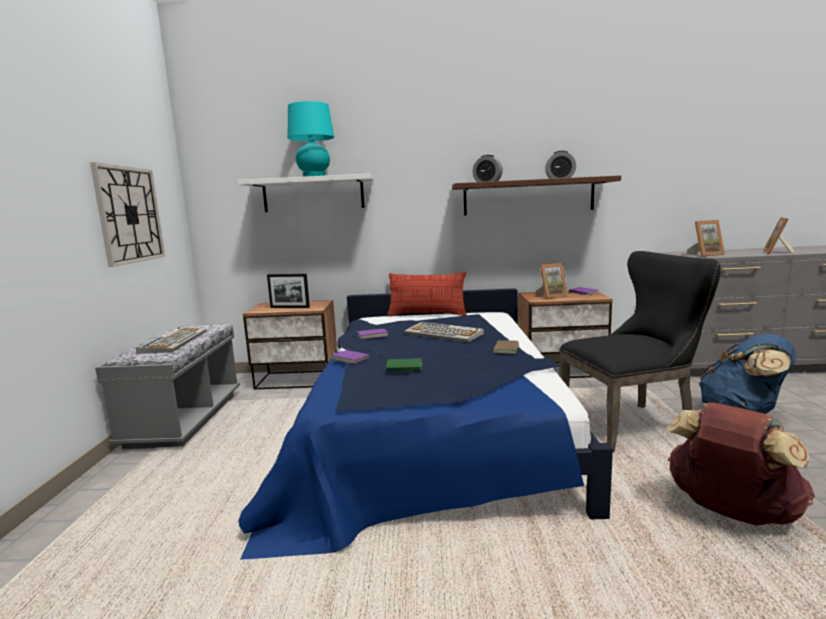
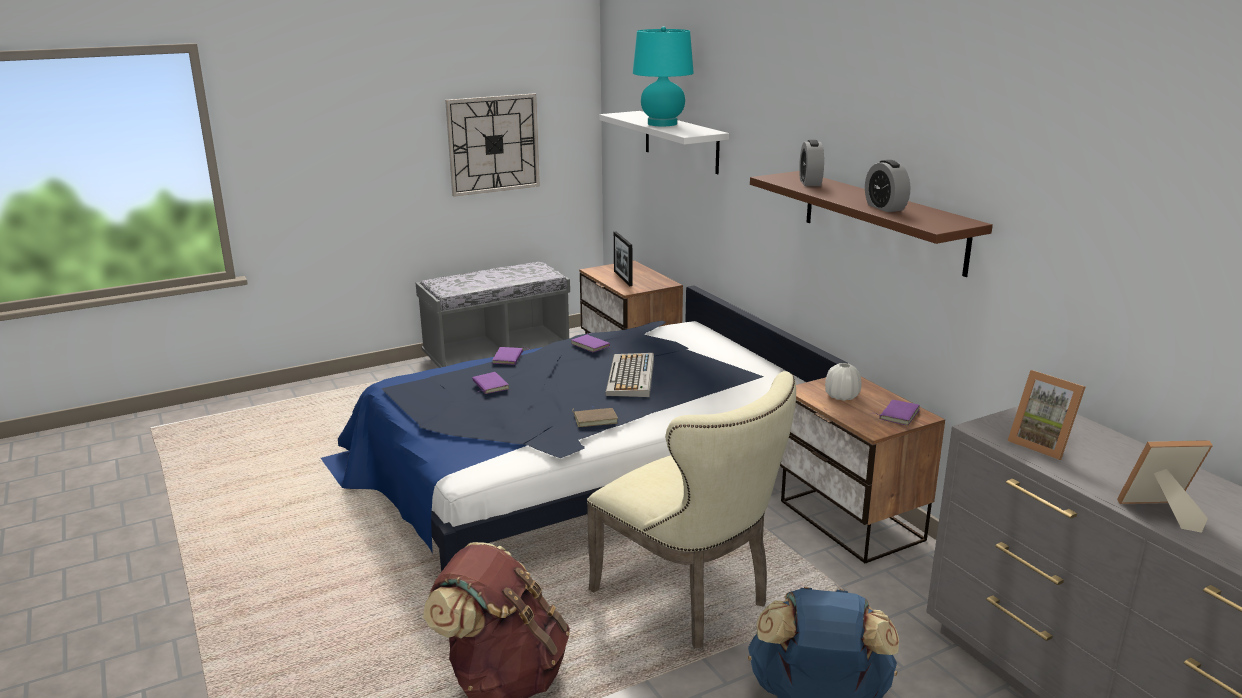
camera: 60 degrees right, 10 degrees up
(173, 341) = (482, 279): keyboard -> none
(404, 368) = (489, 385): green book -> purple book
(427, 314) = (739, 349): pillow -> none
(551, 296) = (842, 396): picture frame -> white vase
(631, 424) = (690, 599): black chair -> beige chair

